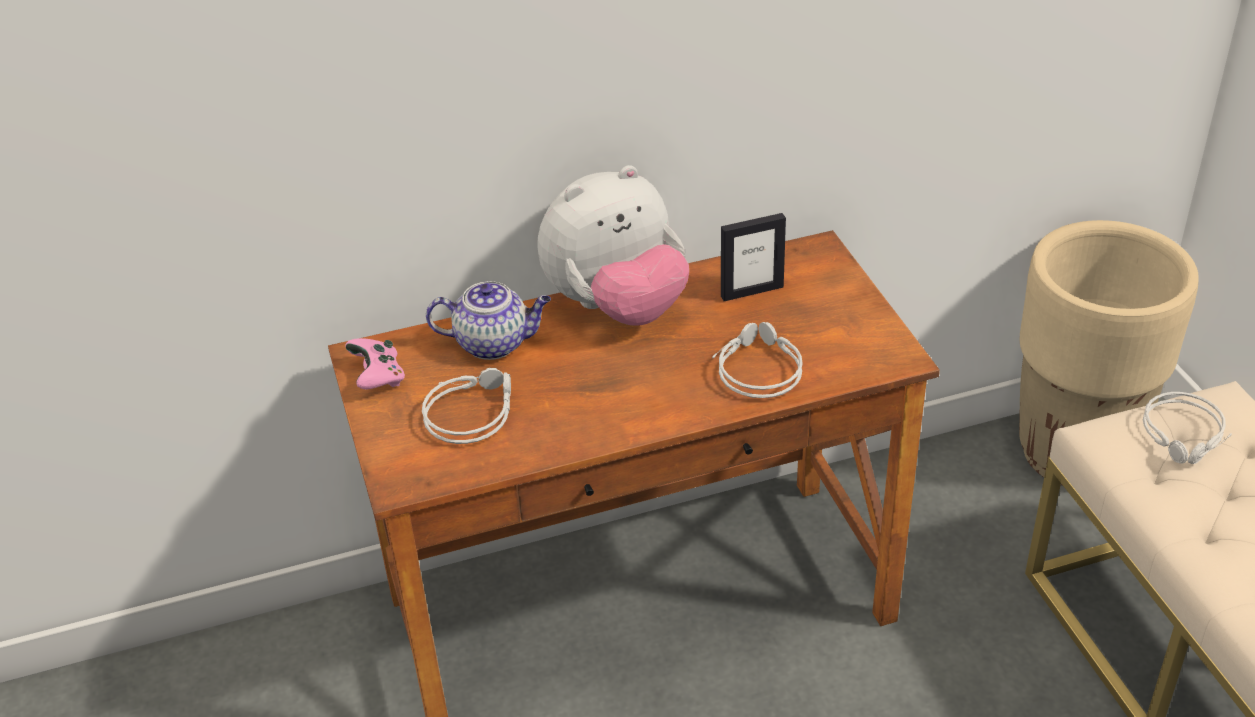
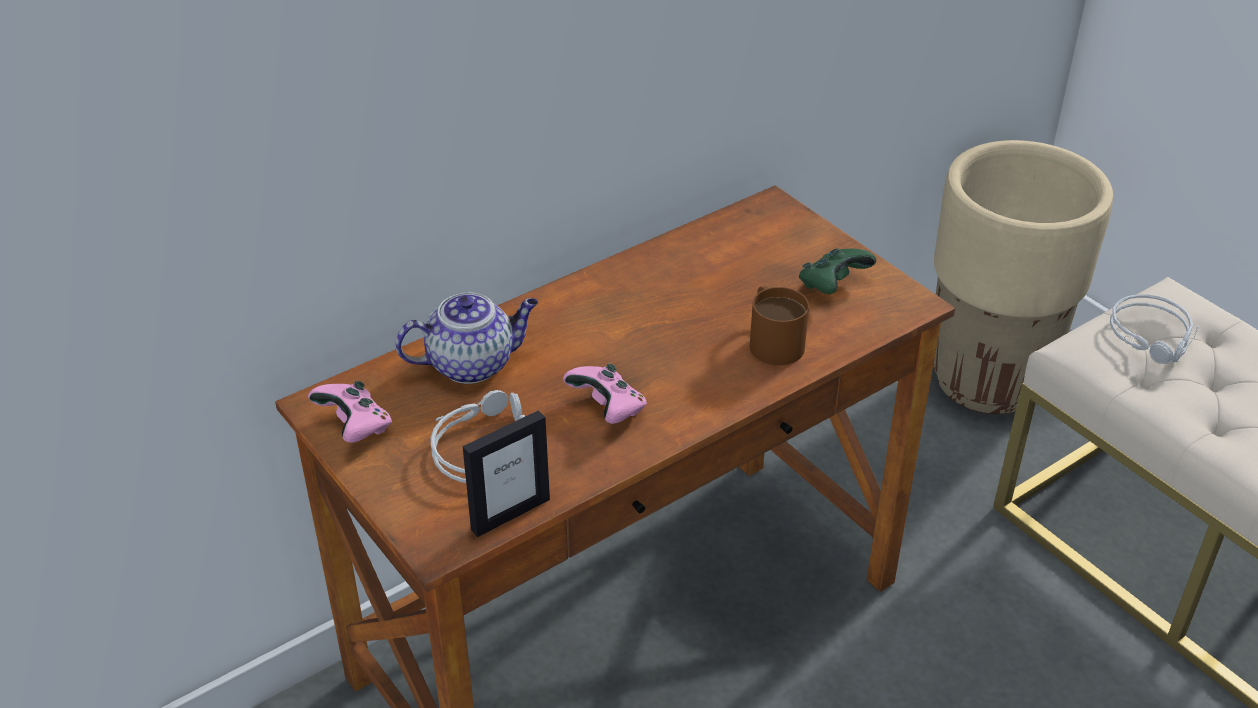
camera: 20 degrees left, 0 degrees up
(586, 402) = (608, 409): none -> pink game controller
(617, 307) = (591, 301): plush toy -> none
(751, 291) = (725, 260): picture frame -> picture frame (510, 514)
(756, 368) = (772, 340): grey headphones -> brown mug
(836, 330) = (832, 285): none -> green game controller

